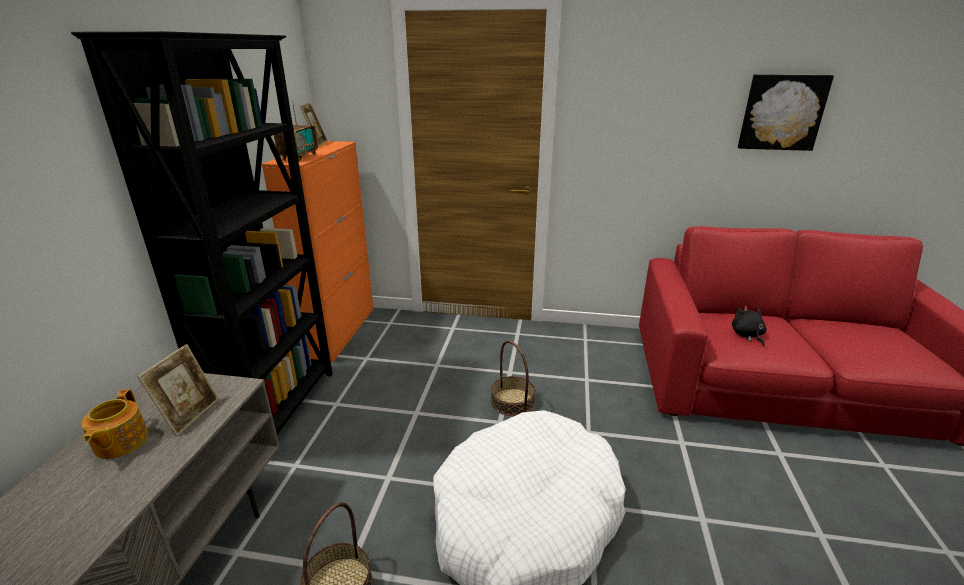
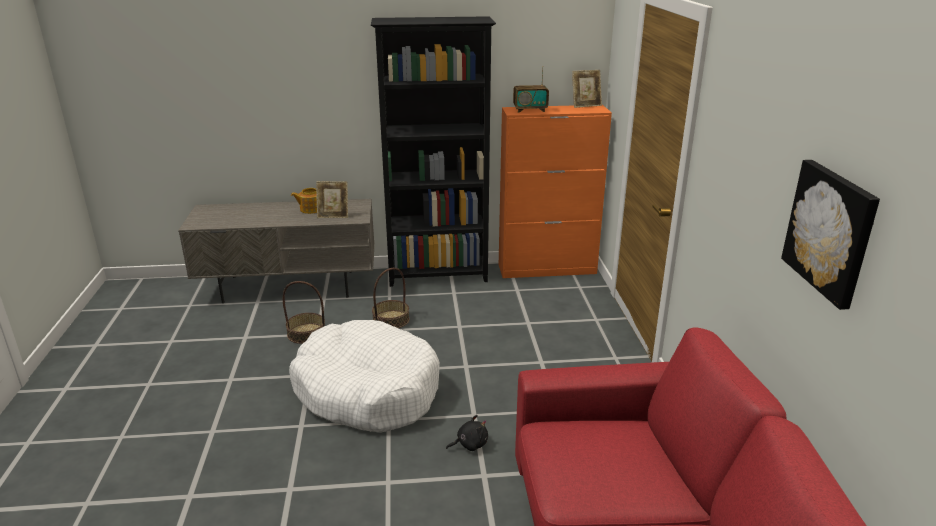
camera: 75 degrees right, 0 degrees up
(512, 401) = (496, 369): basket -> basket (391, 320)
(747, 335) = (587, 448): black plush toy -> black plush toy (470, 444)

